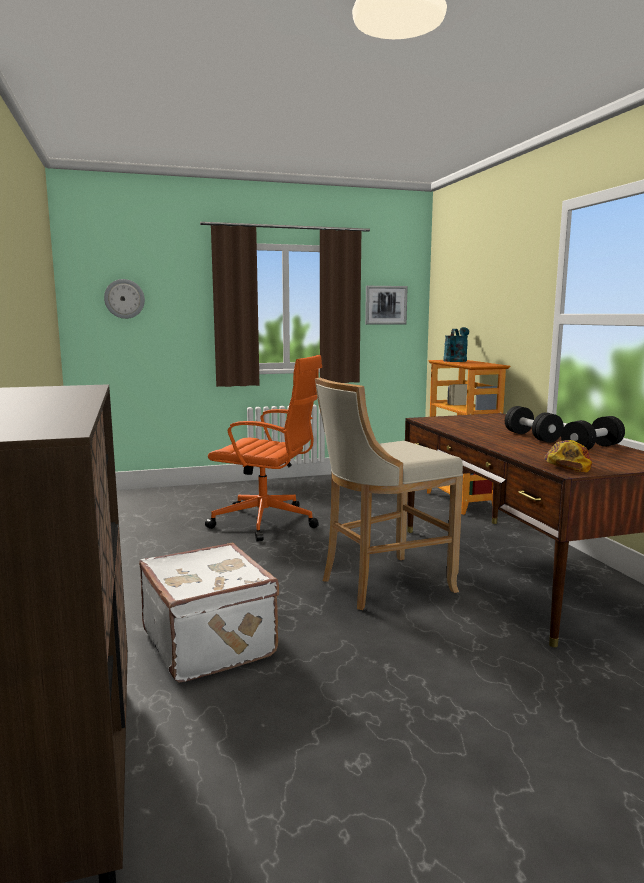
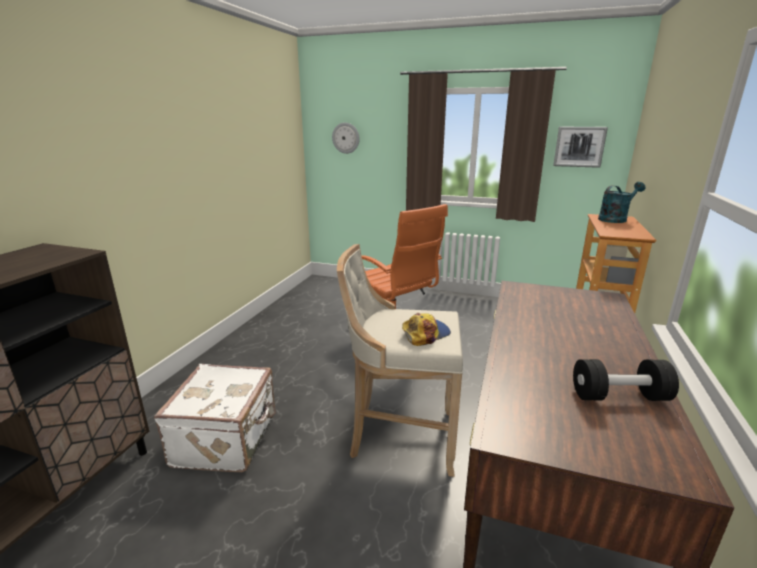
camera: 35 degrees right, 10 degrees up
(532, 437) = (579, 349): black dumbbell -> none
(567, 465) = (520, 421): cap -> cap (425, 334)

